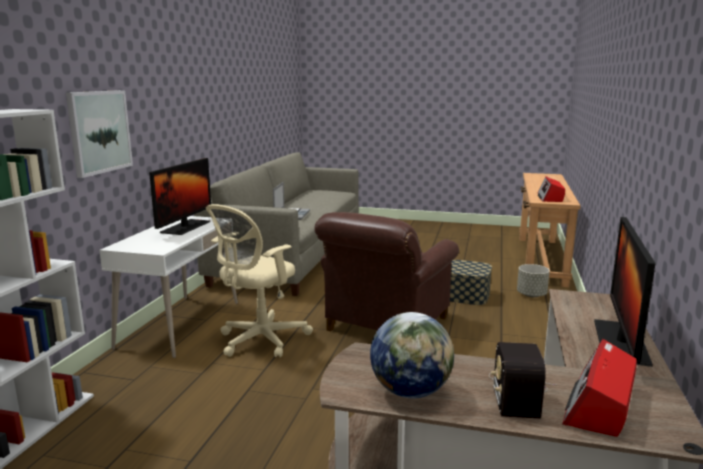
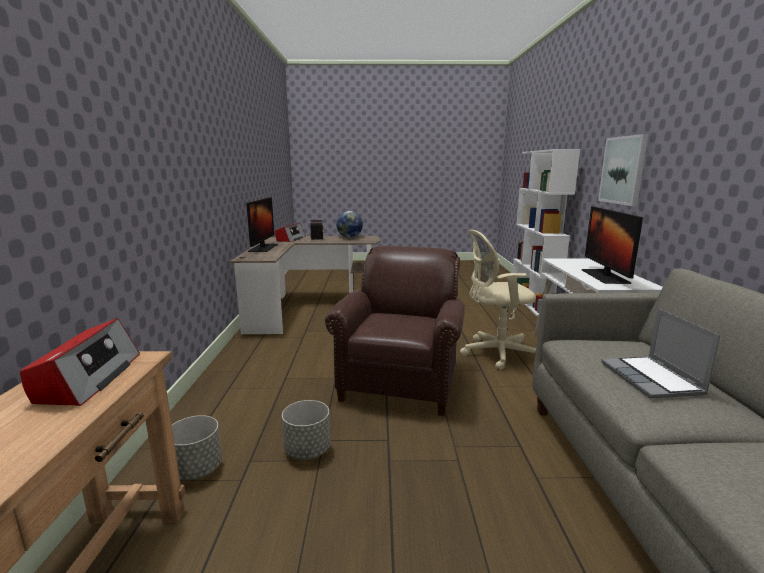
camera: 165 degrees right, 0 degrees up
(259, 341) = (496, 353): beige office chair -> beige office chair turned 120 degrees counterclockwise
(466, 295) = (307, 450): storage box -> grey planter

